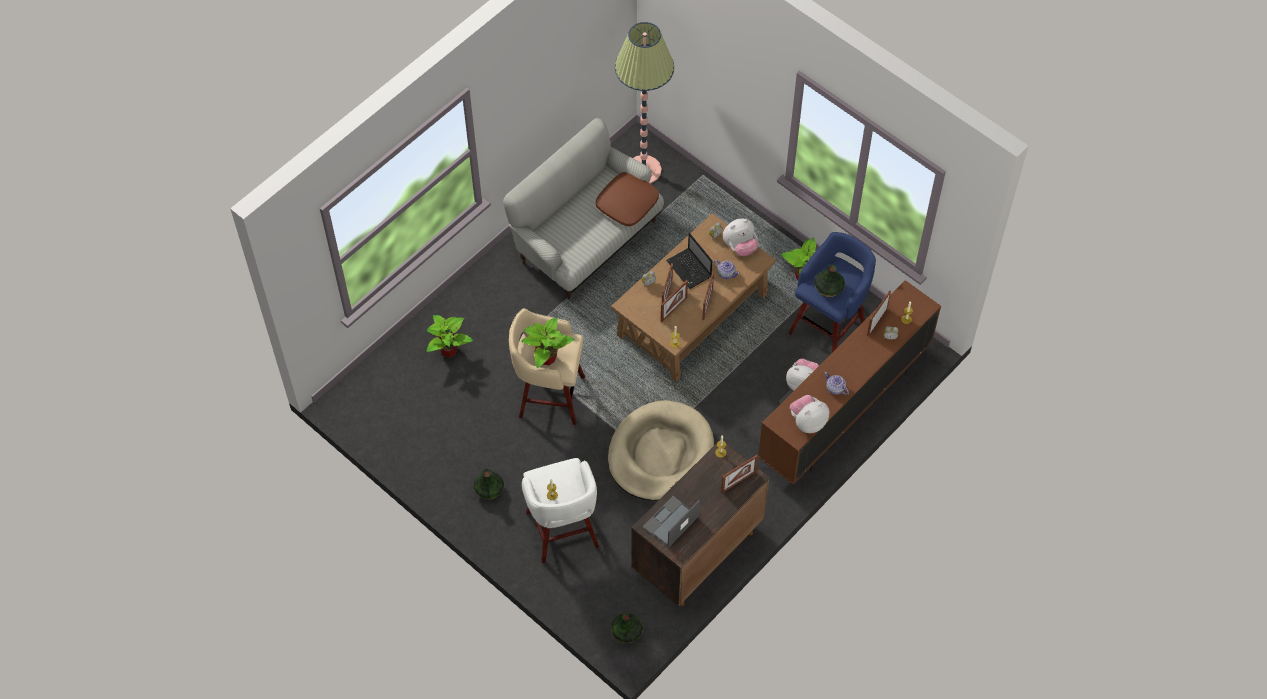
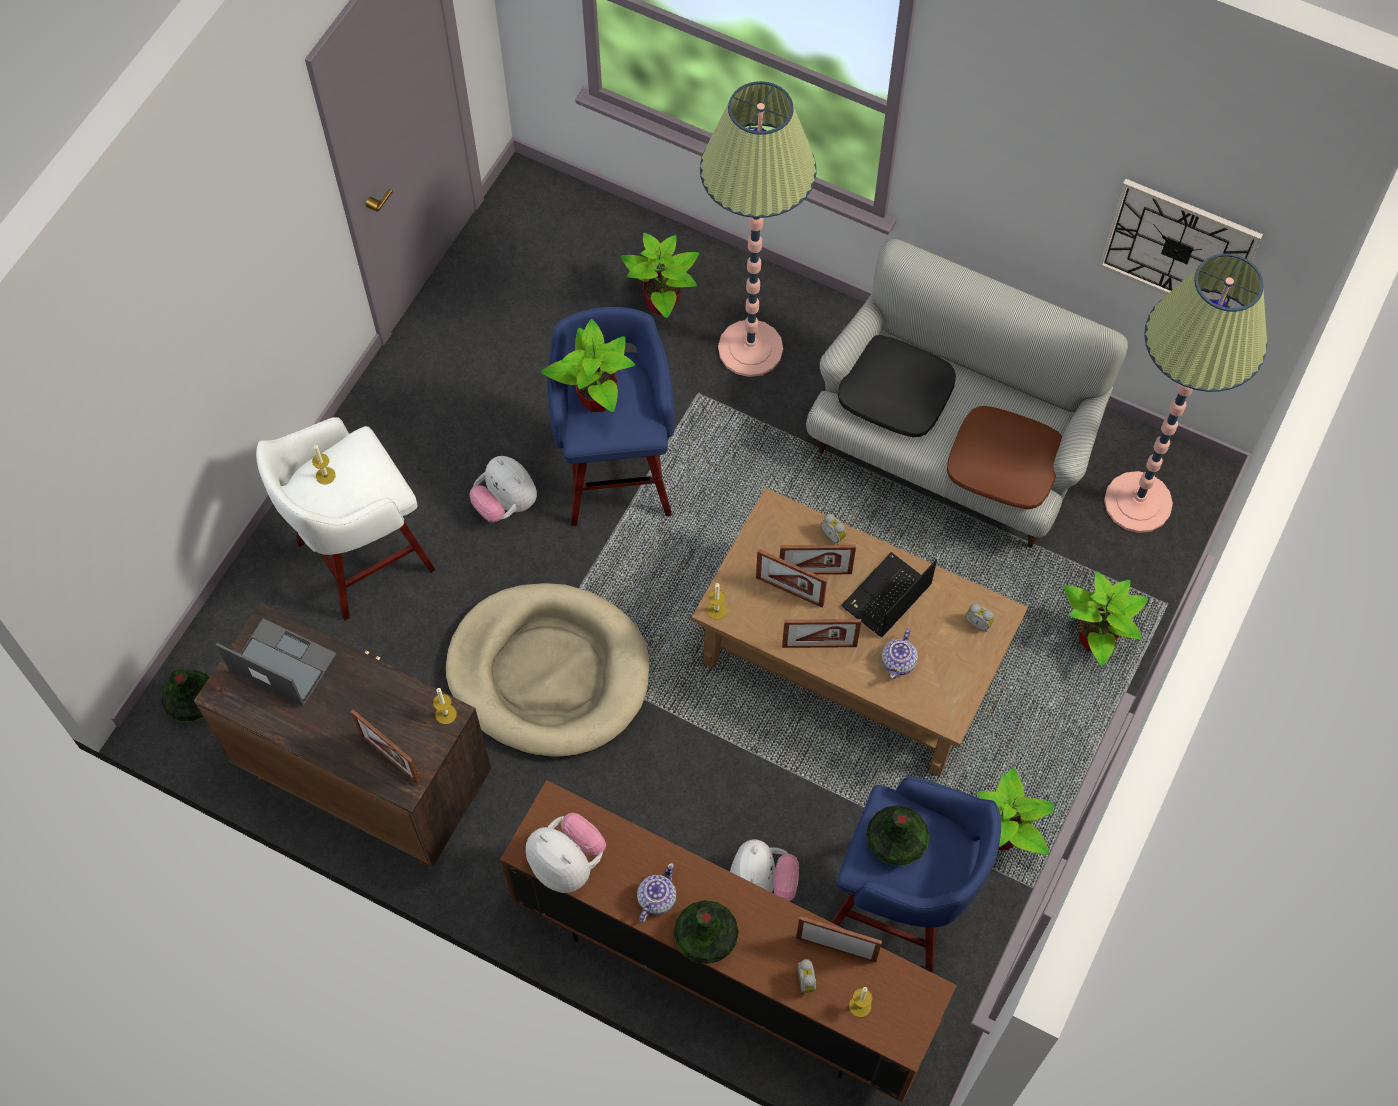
camera: 75 degrees right, 5 degrees up
(489, 490) = (414, 431): vase -> vase (705, 938)
(493, 315) = (750, 349): none -> floor lamp
(549, 396) = (616, 472): beige stool -> blue stool
(570, 238) = (896, 393): none -> black pillow
(586, 64) = (1178, 248): none -> wall clock
(713, 210) = (1095, 639): none -> potted plant
(740, 247) = (967, 673): plush toy -> plush toy (506, 504)

